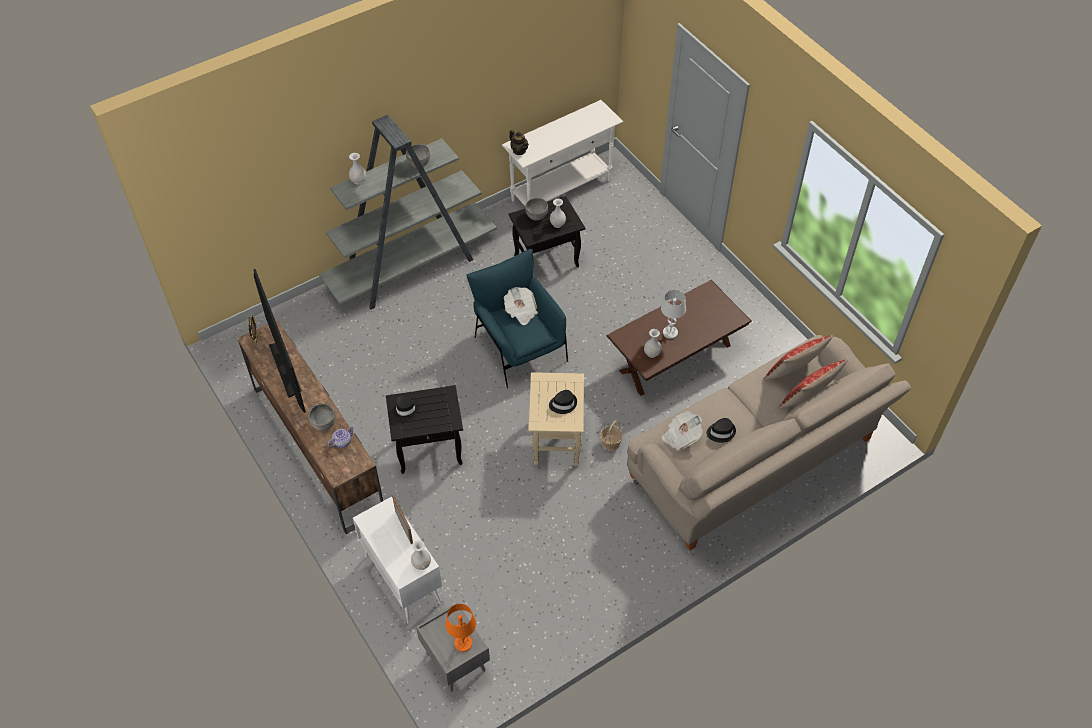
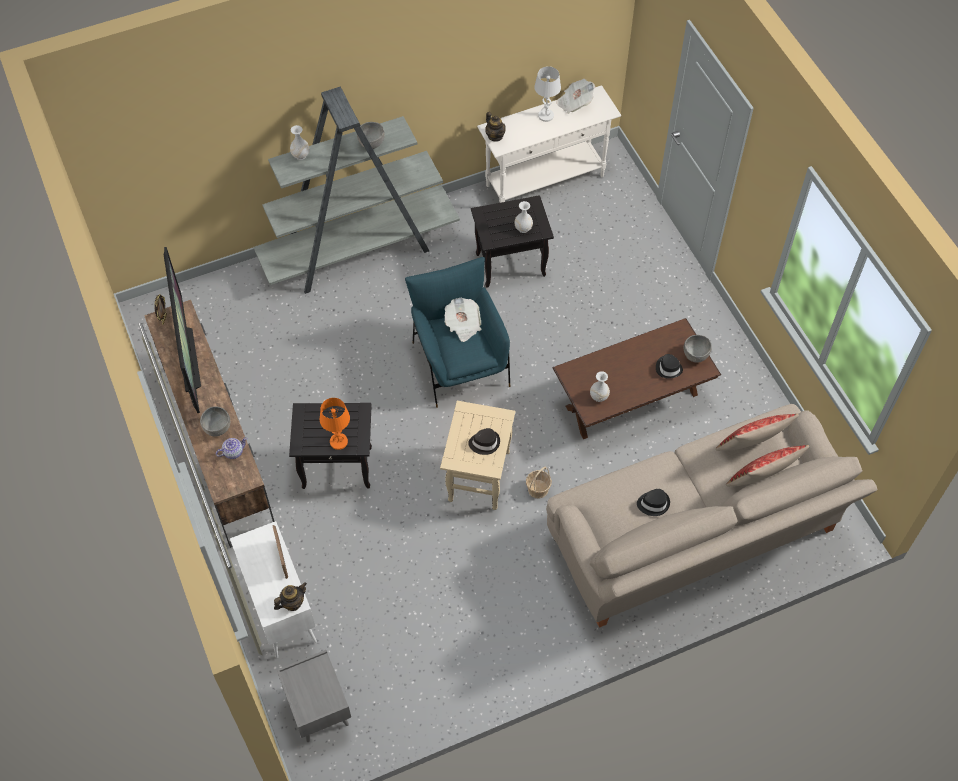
camera: 10 degrees right, 5 degrees up
(405, 408) = (311, 421): black hat -> black hat (668, 368)
(421, 564) = (292, 603): white vase -> teapot
(463, 643) = (323, 696): orange table lamp -> orange table lamp (339, 441)
(536, 216) = (501, 215): grey bowl -> grey bowl (695, 355)
(670, 332) = (625, 375): white table lamp -> white table lamp (546, 115)
(681, 436) = (608, 501): newspaper -> newspaper (574, 103)

